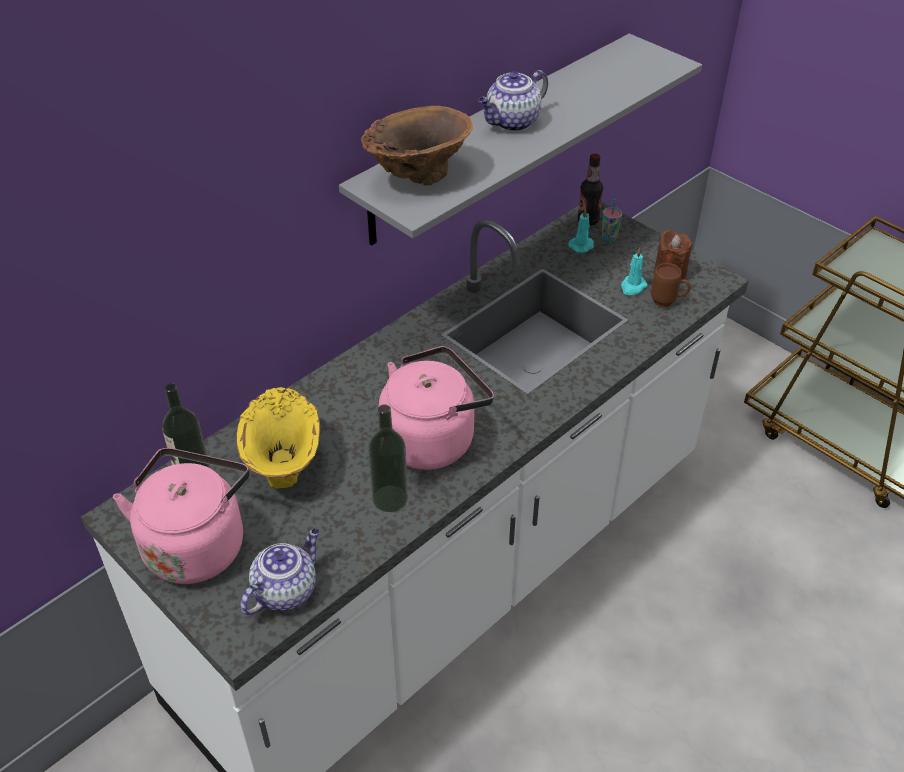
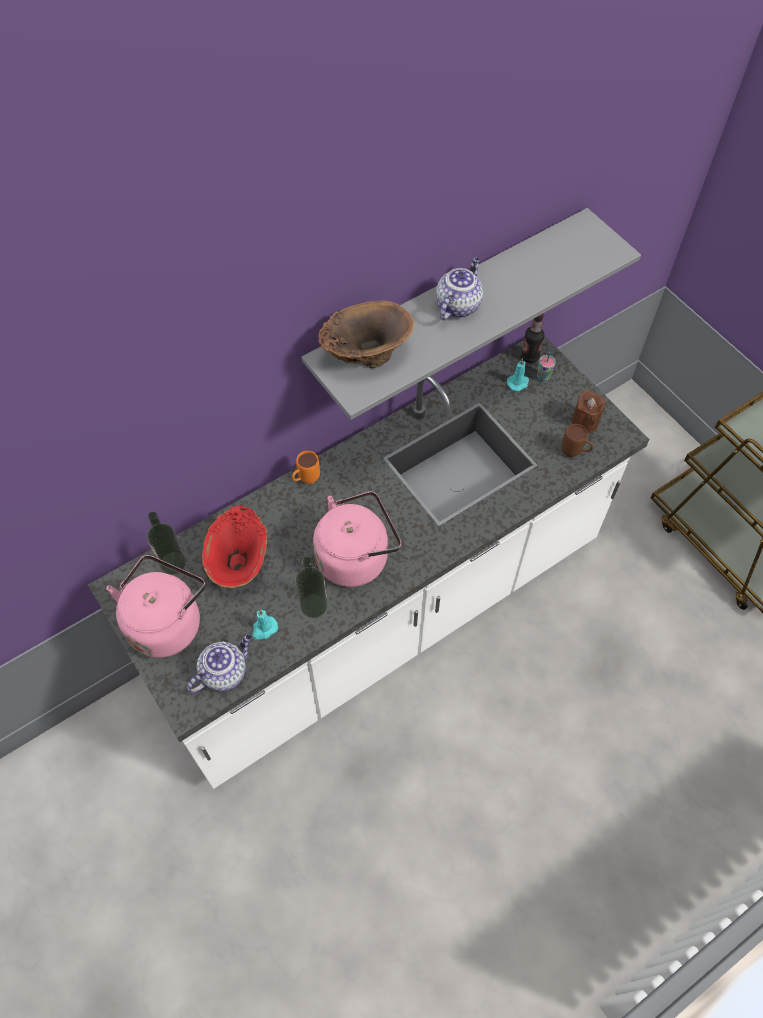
camera: 10 degrees right, 15 degrees up
(286, 466) = (241, 564): yellow vase -> red vase
(350, 368) = (305, 480): none -> orange mug
(512, 122) = (458, 305): teapot -> teapot turned 150 degrees clockwise
(632, 287) = (549, 432): turquoise candle -> turquoise candle (264, 629)

